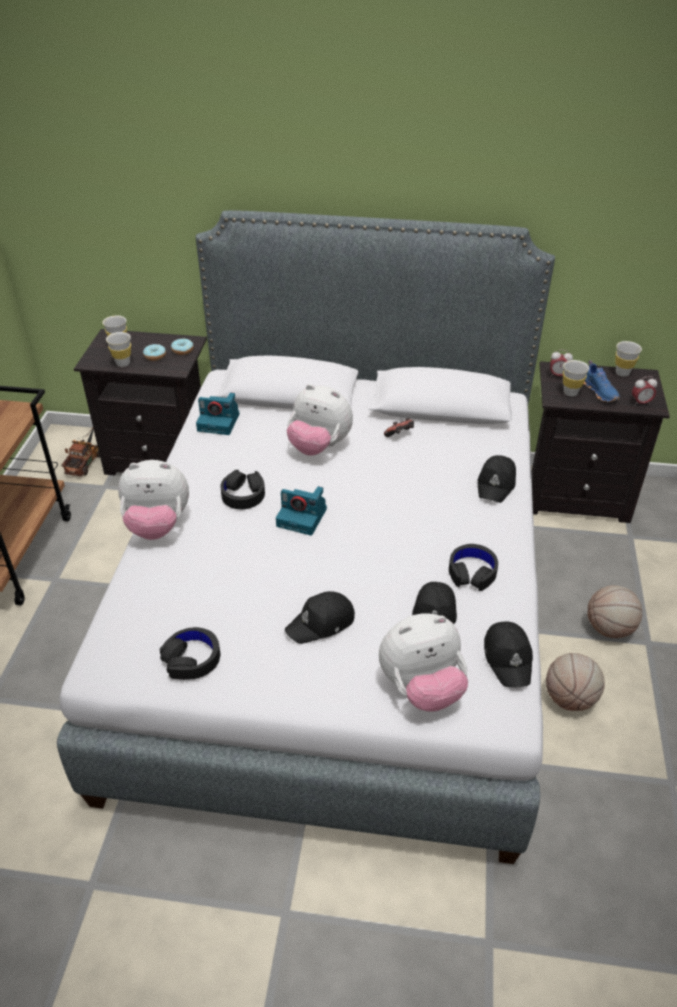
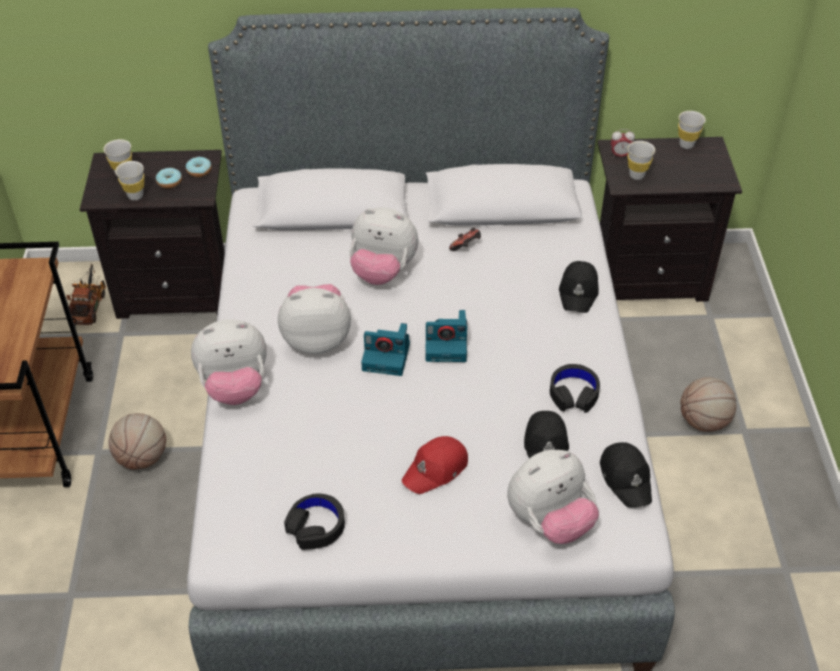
camera: 10 degrees left, 5 degrees up
(219, 422) = (266, 255): camera -> camera (447, 345)
(243, 494) = (317, 339): black headphones -> plush toy
(321, 623) = (436, 469): black cap -> red cap
(570, 698) = (676, 501): basketball -> basketball (142, 458)
(600, 392) = (667, 170): blue shoe -> none
(640, 403) = (711, 179): alarm clock -> none

